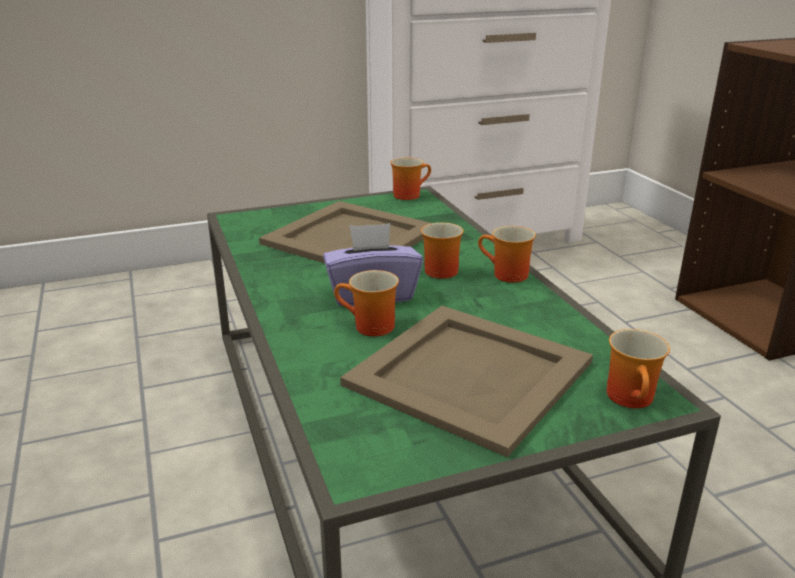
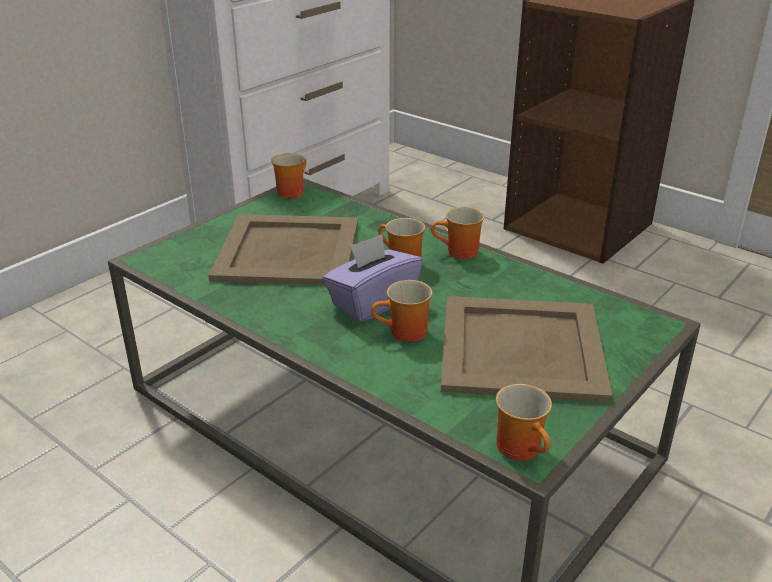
camera: 30 degrees left, 5 degrees up
(634, 399) = (643, 329): mug -> mug (524, 448)

